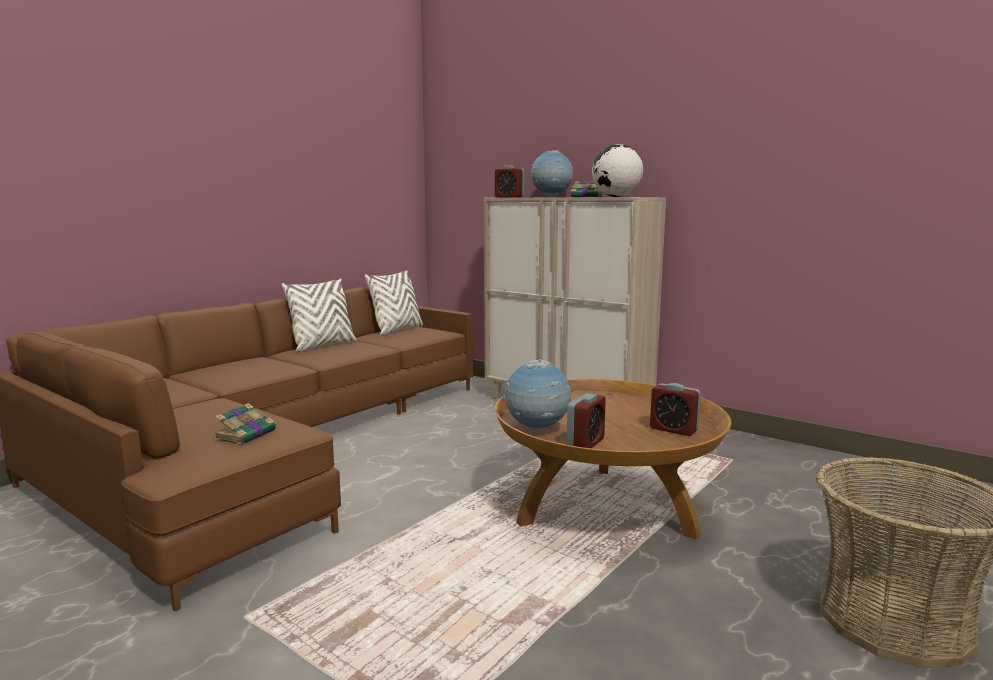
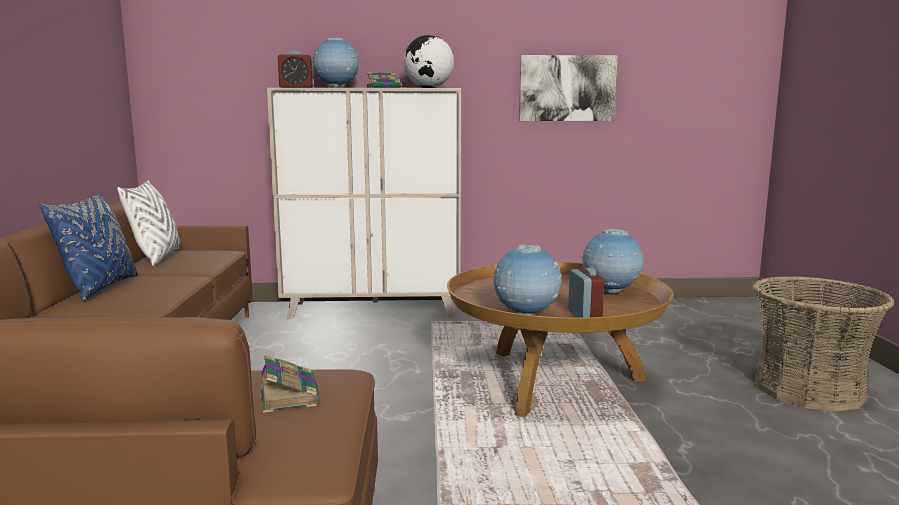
camera: 40 degrees left, 0 degrees up
(322, 346) = (100, 288): white pillow -> blue pillow
(673, 429) = (610, 292): alarm clock -> globe
(790, 194) = (567, 88): none -> picture

